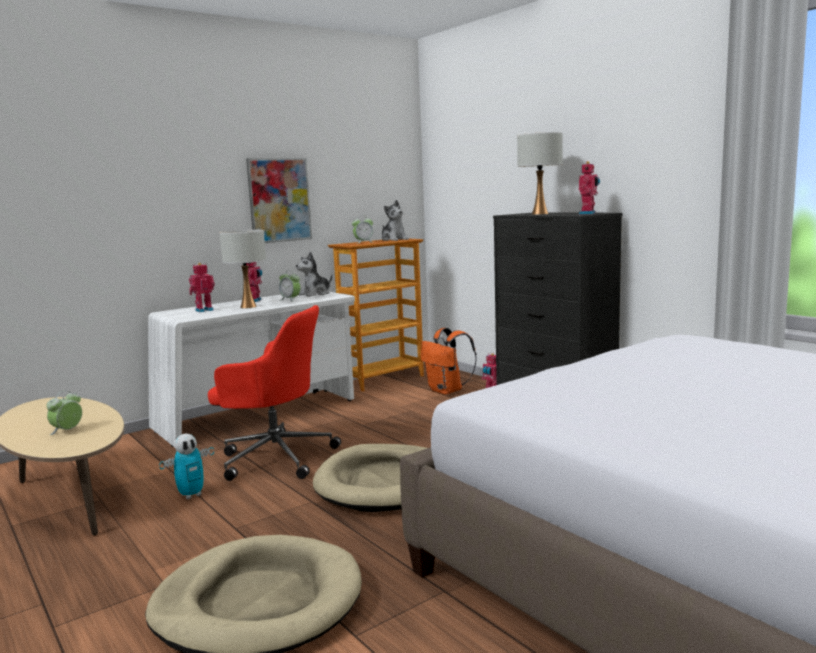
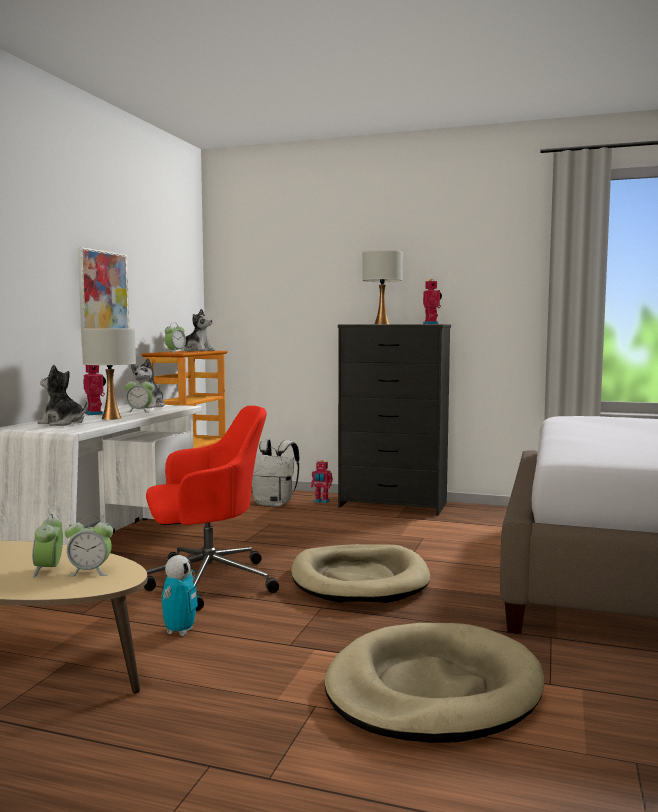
camera: 35 degrees left, 5 degrees down
(81, 438) = (90, 572): none -> alarm clock
(204, 310) = (63, 423): toy robot -> plush toy
(447, 391) = (274, 504): orange backpack -> white backpack

